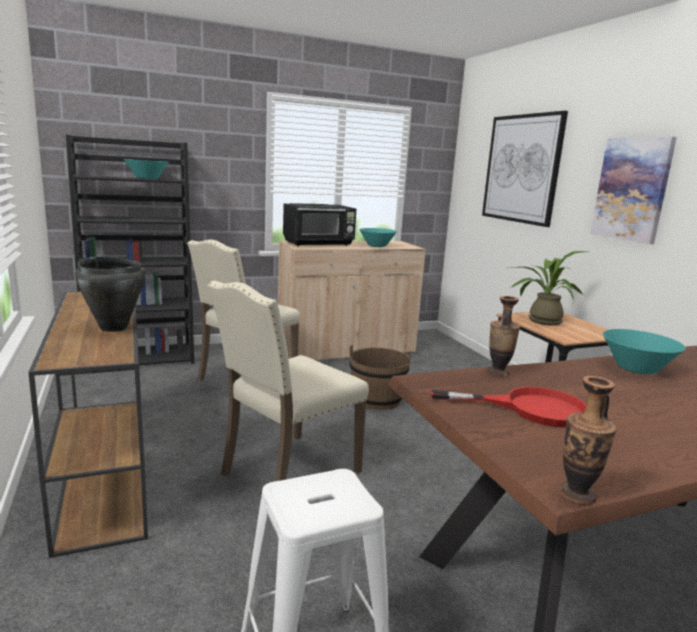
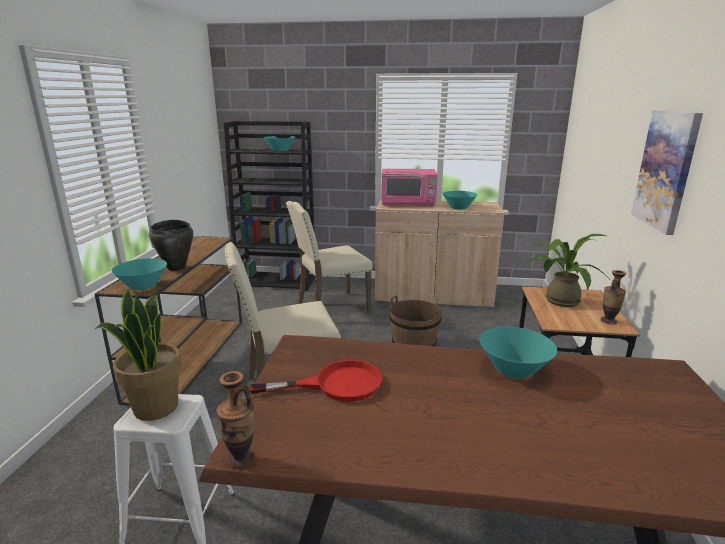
camera: 30 degrees right, 5 degrees up
(99, 353) = (143, 286): none -> turquoise bowl
(309, 496) = (155, 407): none -> potted plant
(319, 243) = (408, 203): black microwave -> pink microwave
(498, 372) = (369, 347): vase -> vase (608, 321)
(521, 169) = (602, 136): picture -> none
(529, 408) = (335, 384): red frying pan -> red frying pan turned 45 degrees counterclockwise

